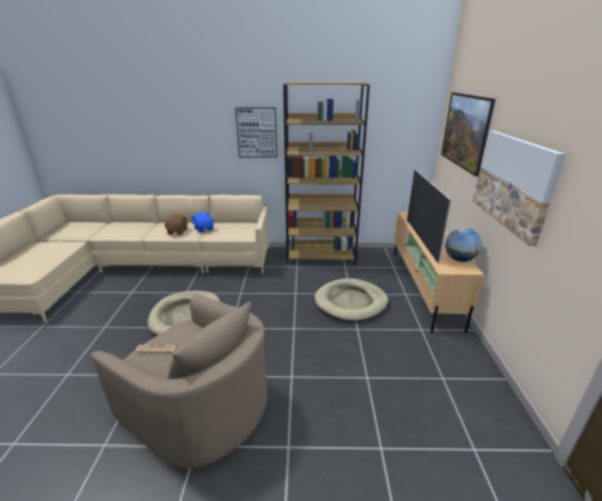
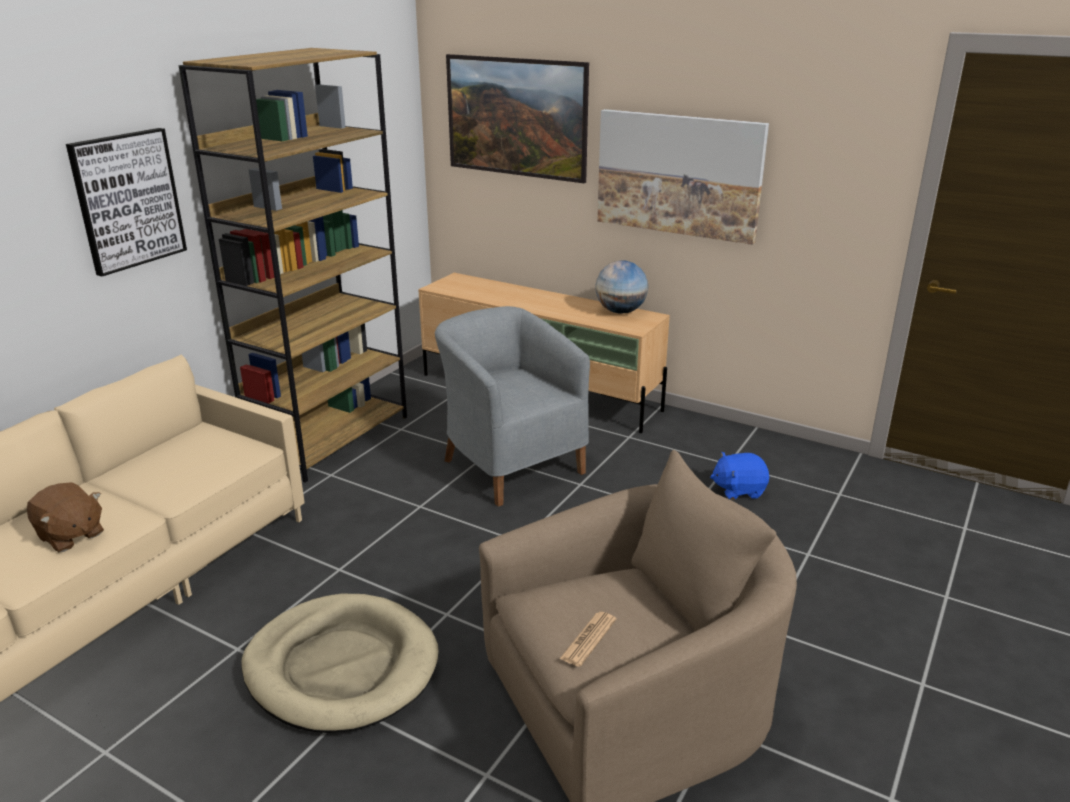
camera: 60 degrees left, 0 degrees up
(204, 229) = (120, 495): blue plush toy -> blue plush toy (738, 490)
(351, 302) = (509, 464): beige dog bed -> grey armchair
(421, 239) = (537, 310): television -> none

